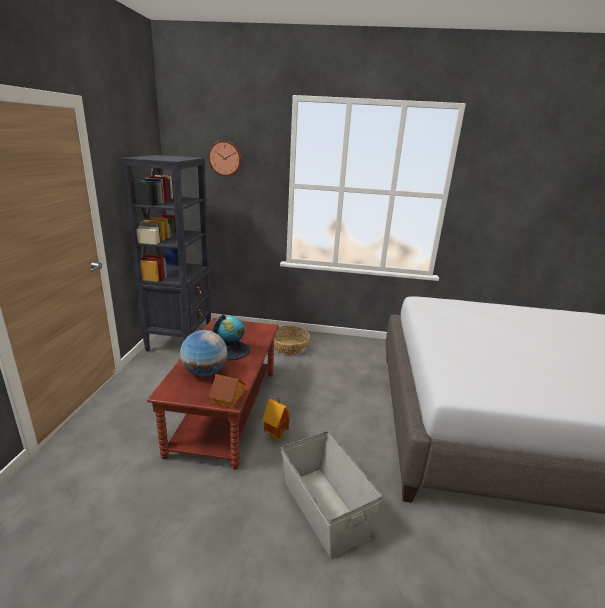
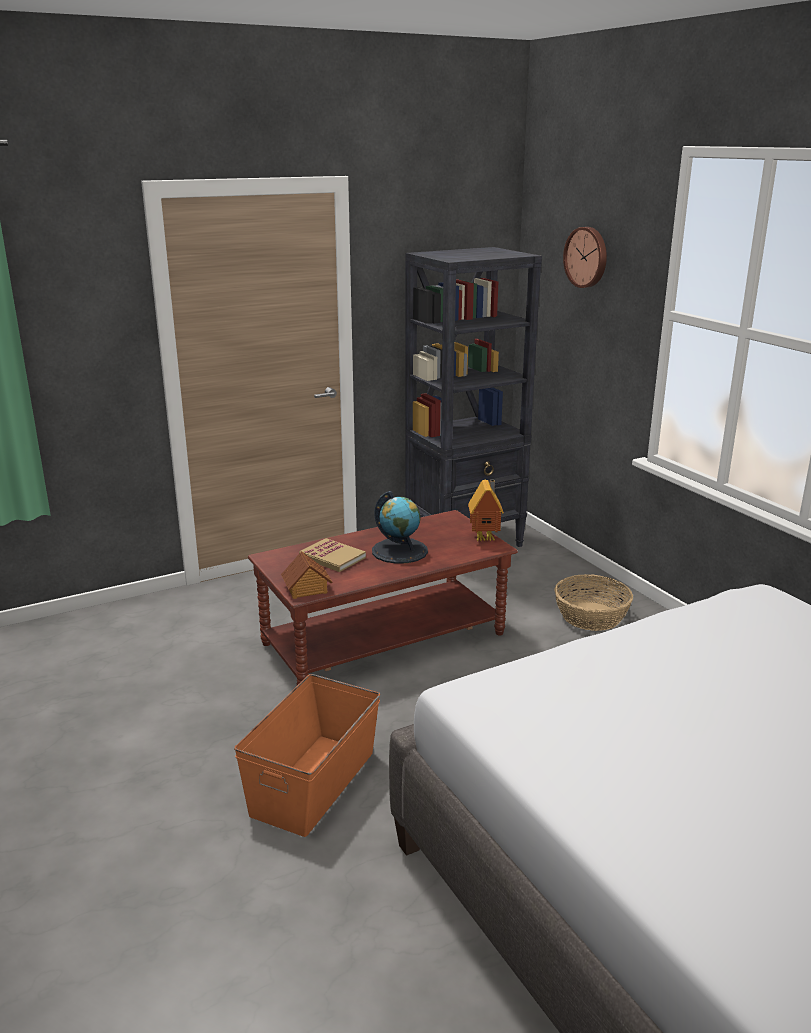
camera: 55 degrees right, 0 degrees up
(204, 372) = (332, 557): globe -> book
(276, 435) = (389, 694): toy house -> toy house (486, 538)
(324, 509) = (312, 783): grey storage box -> orange storage box

